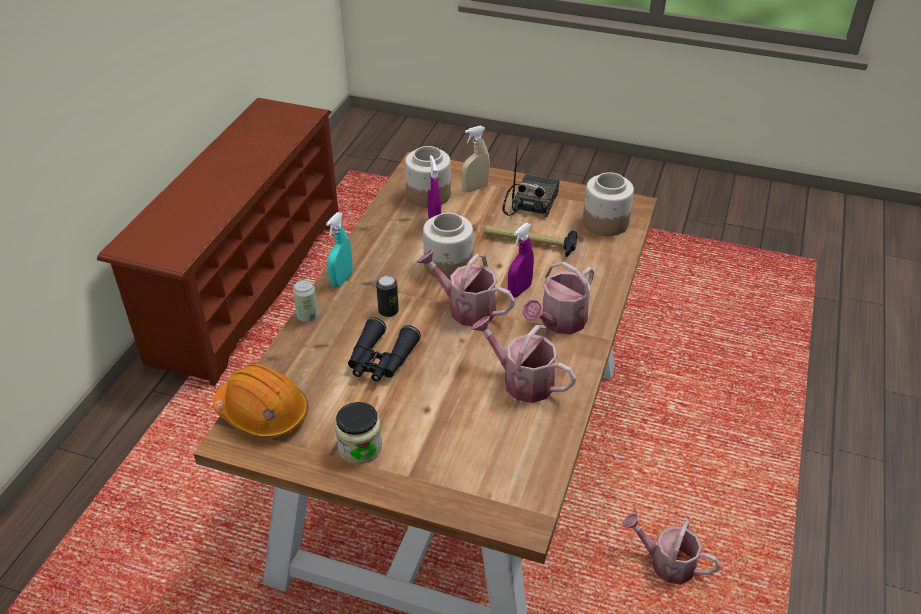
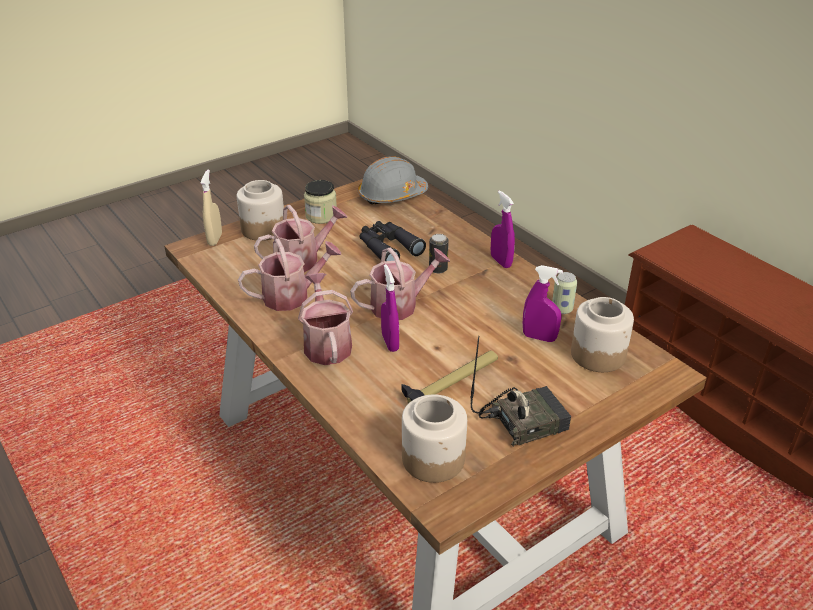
camera: 125 degrees right, 5 degrees down
(263, 413) = (392, 195): orange hard hat -> grey hard hat
(307, 316) = (470, 235): can -> can (562, 309)
(341, 280) = (501, 262): turquoise spray bottle -> purple spray bottle
(448, 265) = (467, 320): jar -> jar (263, 229)
(475, 188) = (585, 392): beige spray bottle -> beige spray bottle (215, 239)
(530, 202) = (523, 420): radio -> radio turned 75 degrees counterclockwise
(666, 563) = (190, 542): watering can -> watering can (303, 259)

